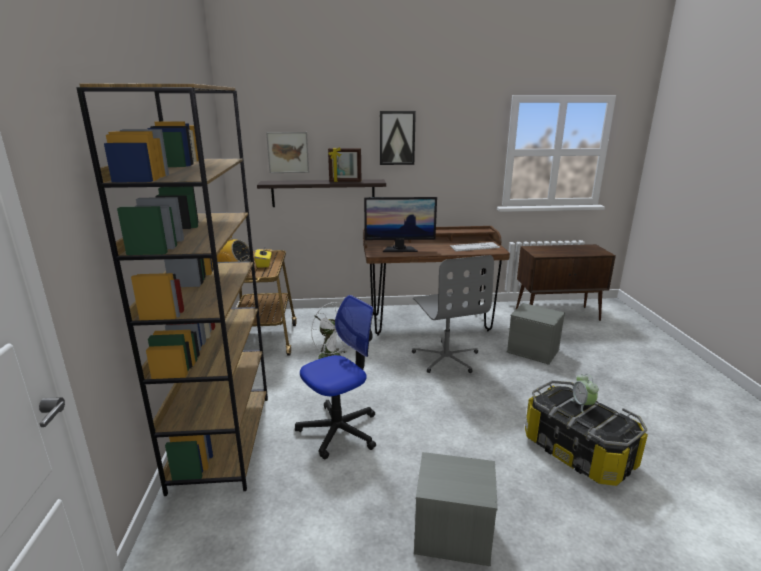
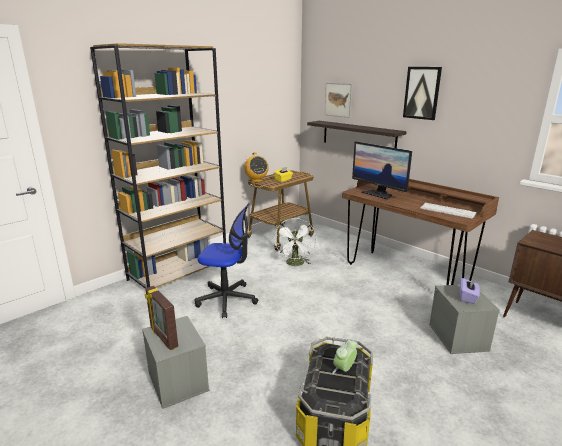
camera: 50 degrees right, 0 degrees up
(345, 181) = (368, 128): picture frame -> picture frame (163, 338)
(446, 358) = (369, 301): grey office chair -> none
(540, 313) = (467, 297): none -> purple tissue box

